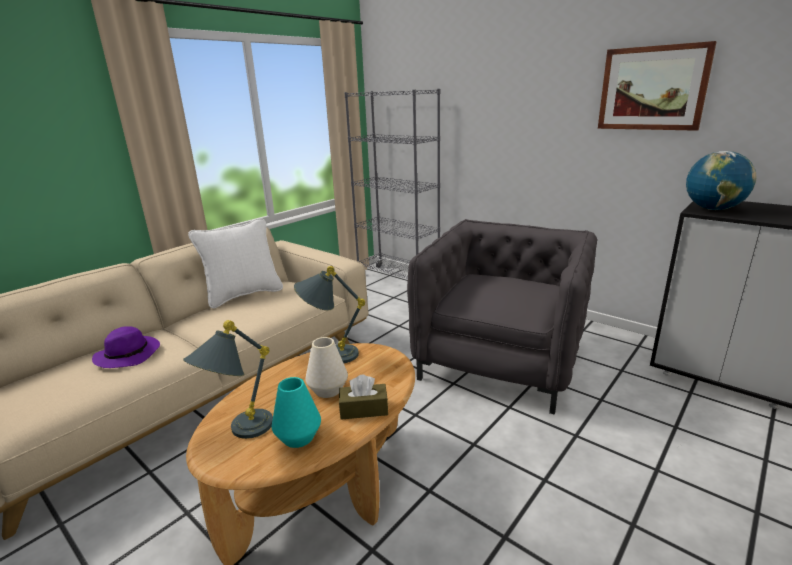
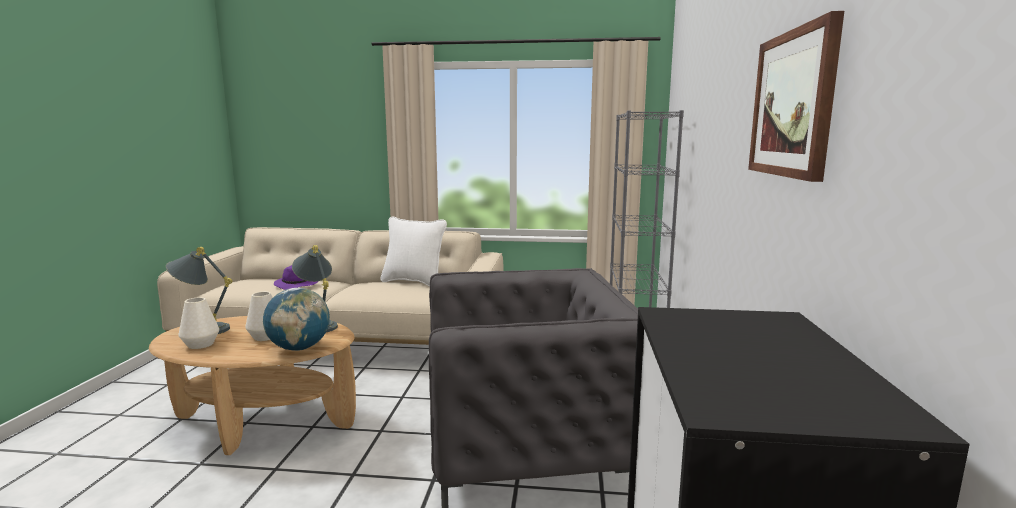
camera: 55 degrees right, 10 degrees down
(298, 437) = (201, 344): turquoise vase -> white vase
(364, 409) = (241, 353): brown tissue box -> none
(713, 209) = (700, 321): globe -> globe (299, 348)

